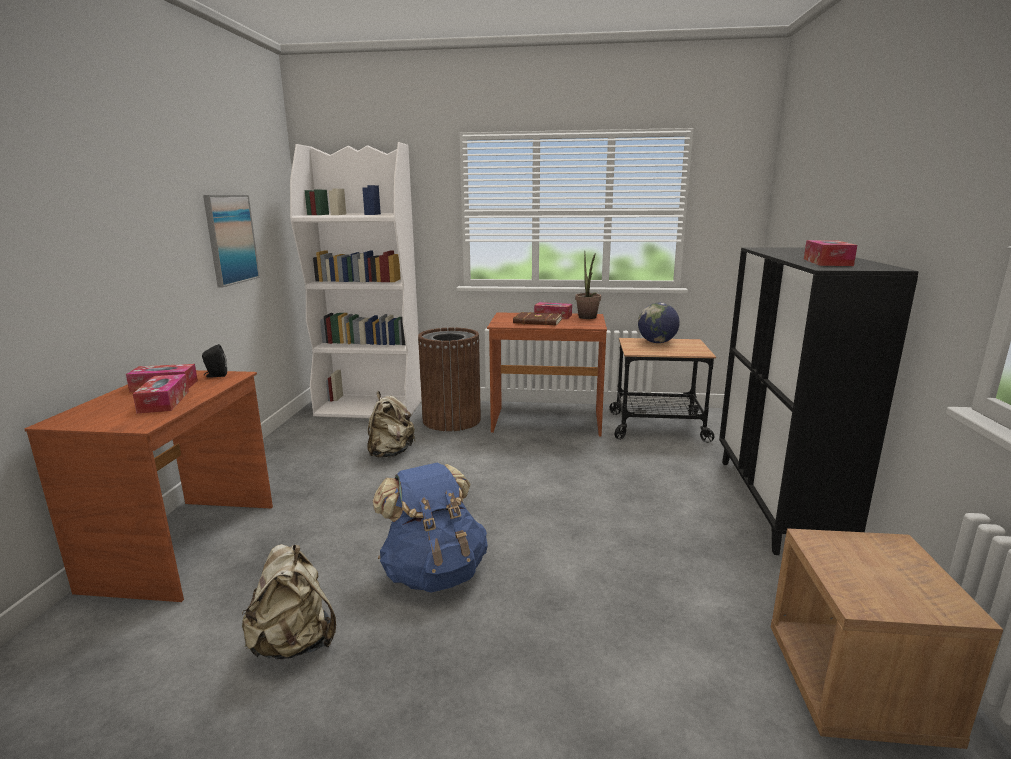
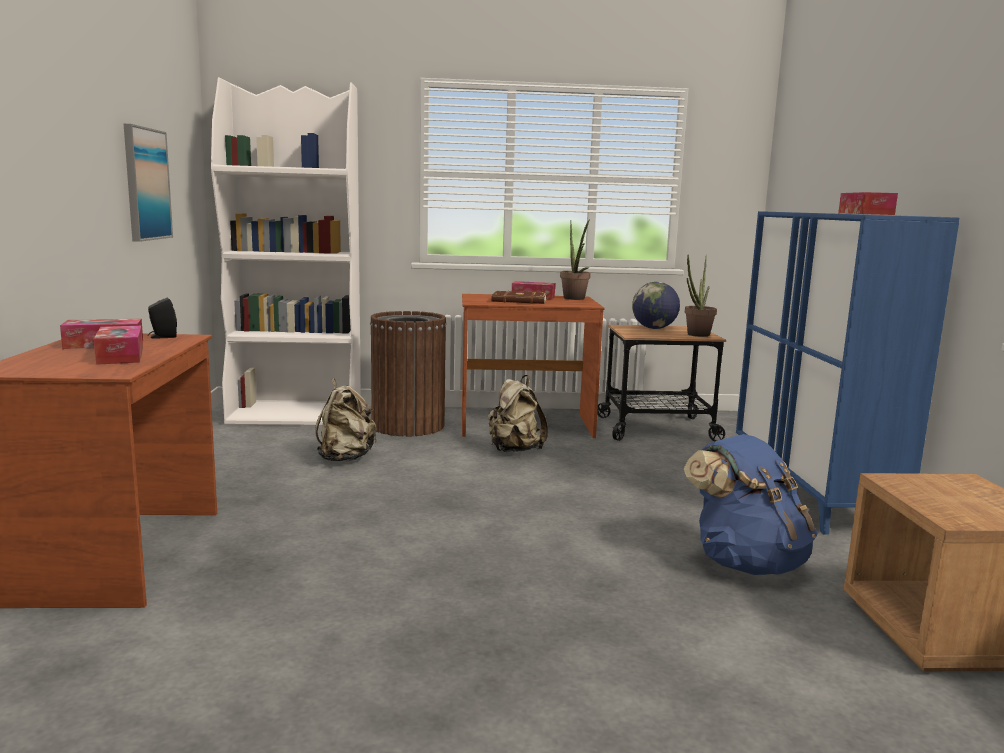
camera: 10 degrees left, 5 degrees down
(294, 643) = (314, 637): beige backpack -> beige backpack (514, 450)
(434, 572) = (454, 565): blue backpack -> blue backpack (745, 562)
(690, 351) = (696, 335): none -> potted plant
(776, 503) = (810, 492): black cabinet -> blue cabinet

